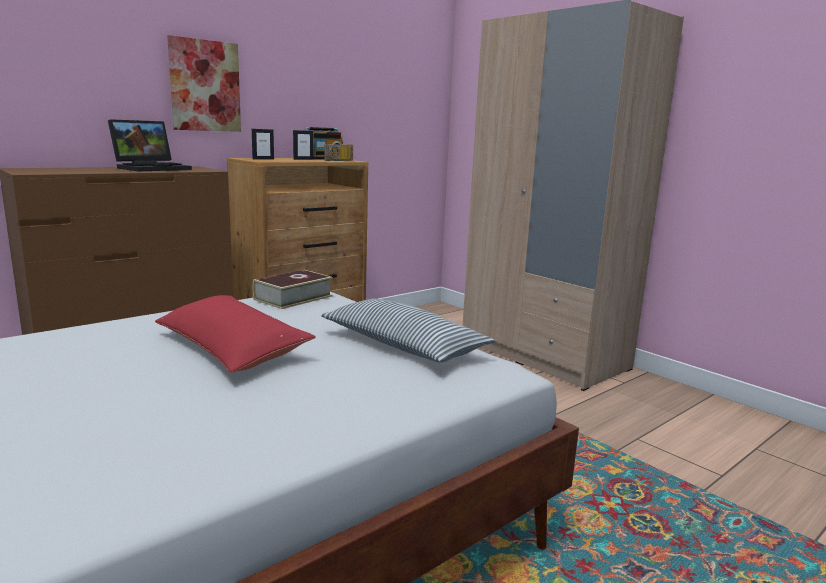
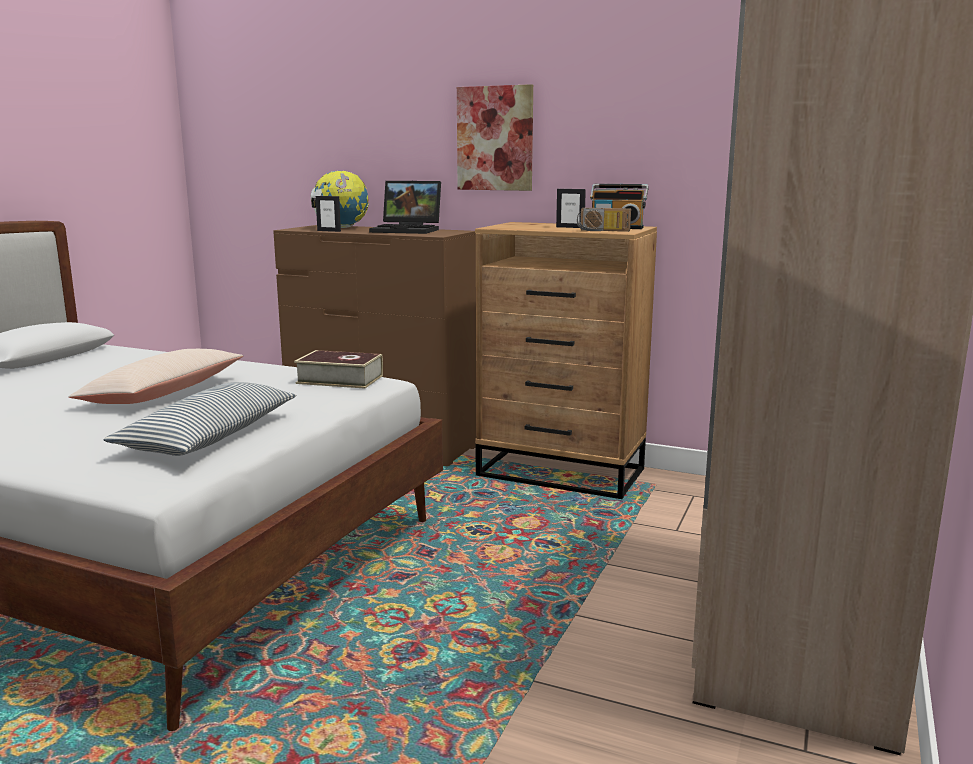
camera: 65 degrees right, 0 degrees up
(67, 169) = (341, 228): none -> globe
(231, 348) = (163, 393): red pillow -> beige pillow
(263, 159) = (522, 225): picture frame -> picture frame (329, 231)

